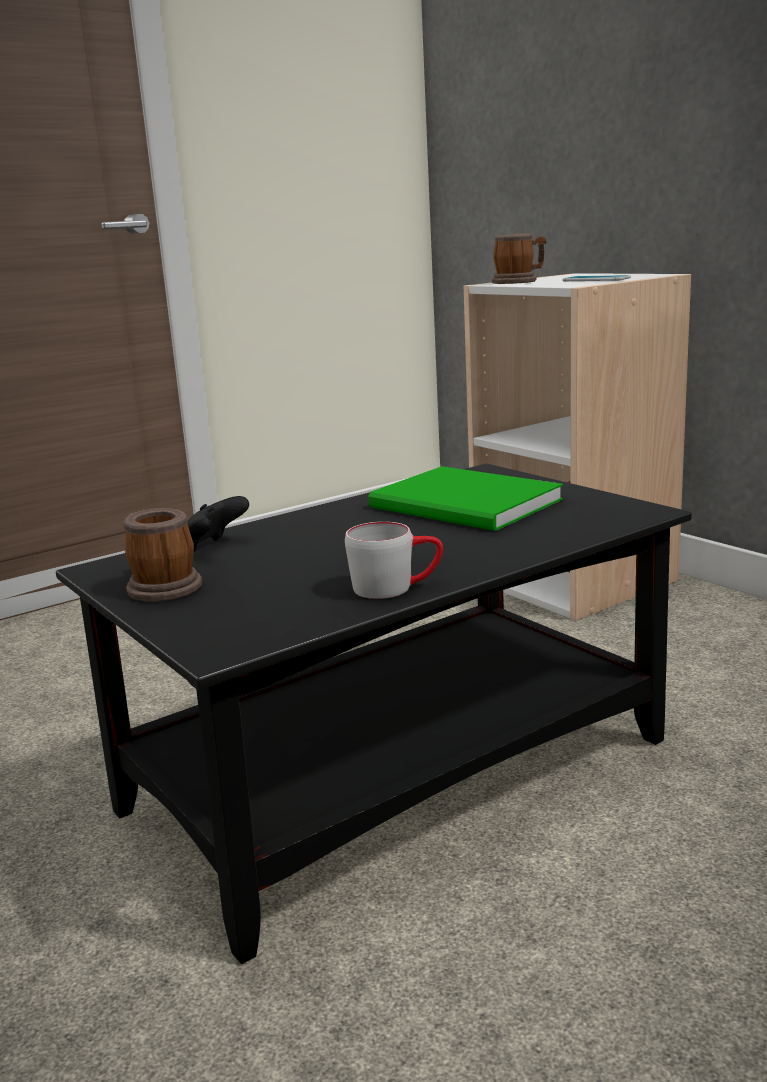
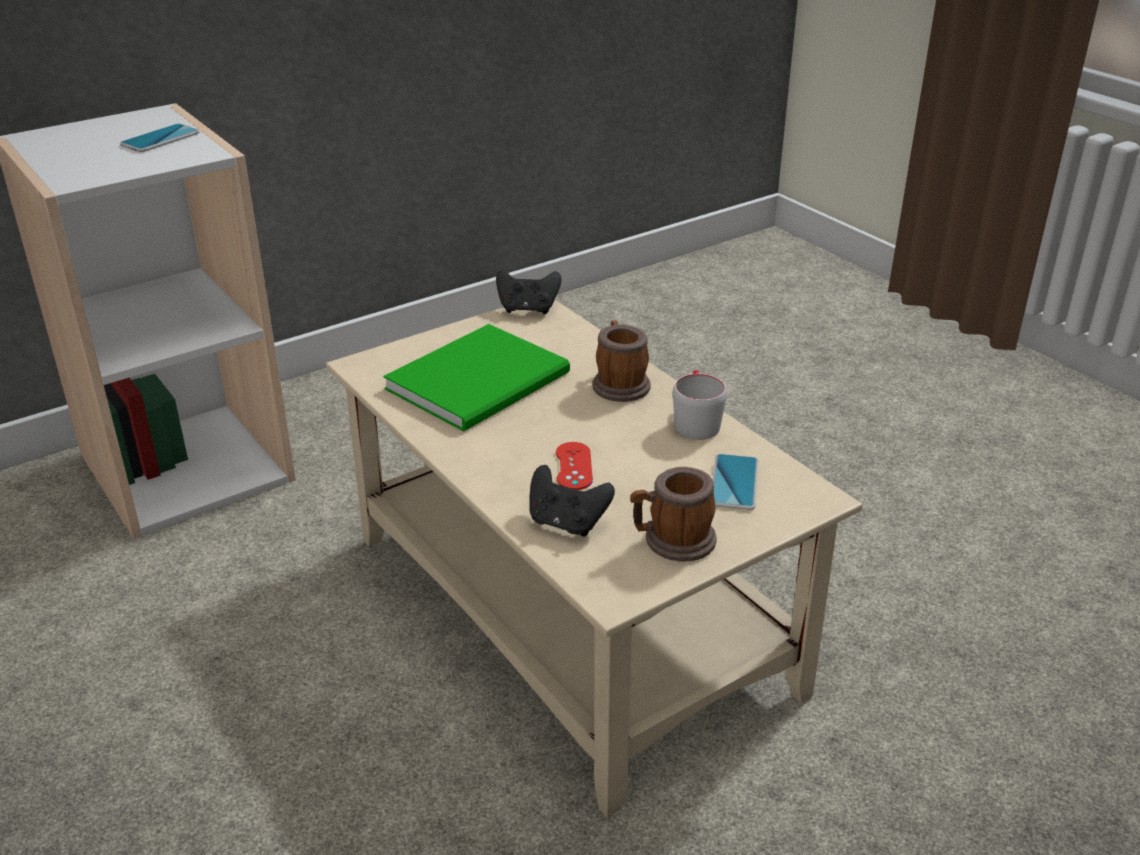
camera: 90 degrees left, 15 degrees up
(260, 608) = (734, 483): none -> phone
(306, 544) = (573, 466): none -> red game controller
(400, 772) = (566, 611): black coffee table -> beige coffee table
(519, 281) = (77, 169): mug -> mug (619, 383)
(639, 507) = (528, 309): none -> black game controller

